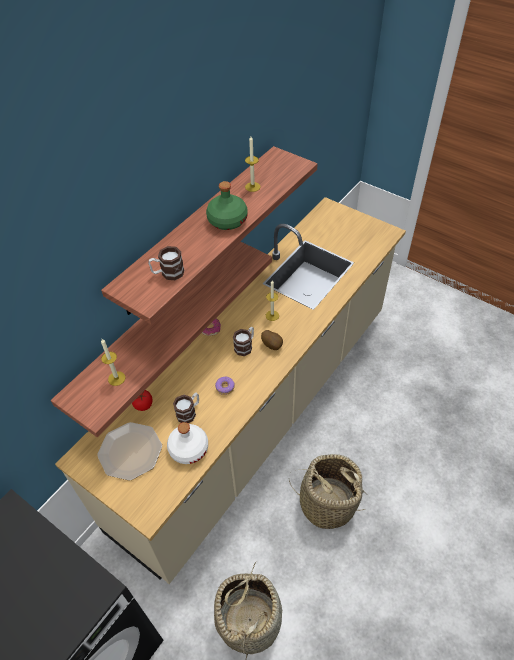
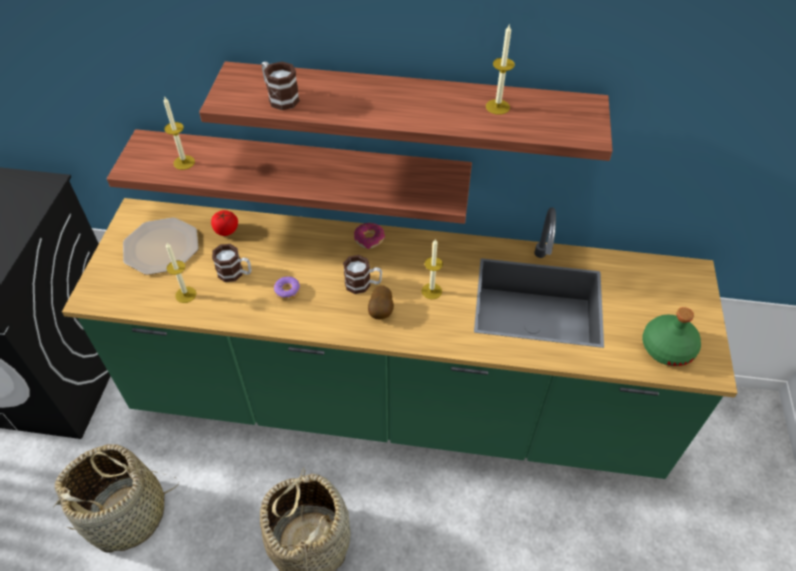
camera: 60 degrees right, 0 degrees up
(188, 448) = (185, 294): white bottle -> candle
(227, 220) = (410, 109): green bottle -> green bottle (666, 347)
(260, 414) = (396, 404): beige counter -> green counter

